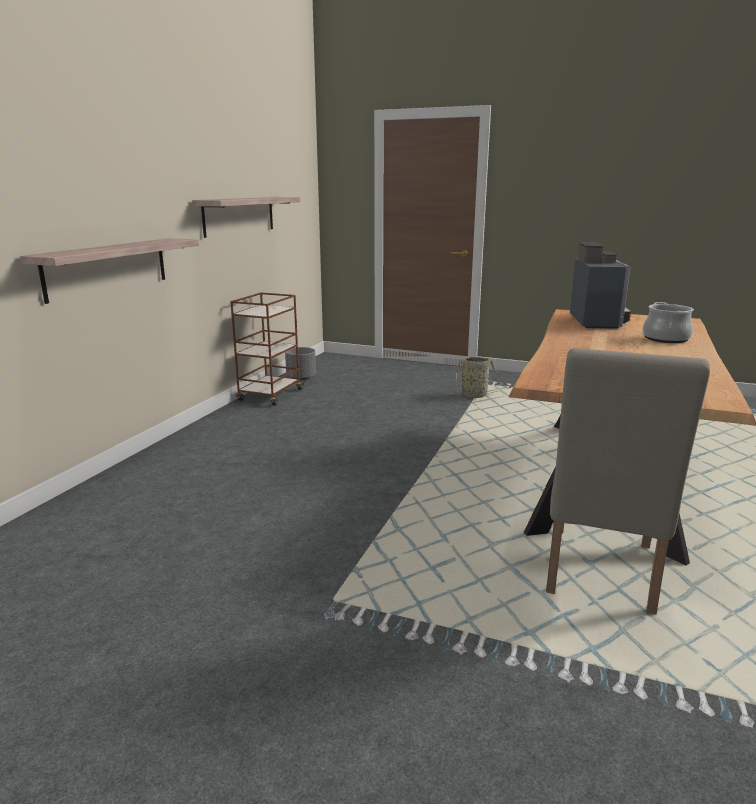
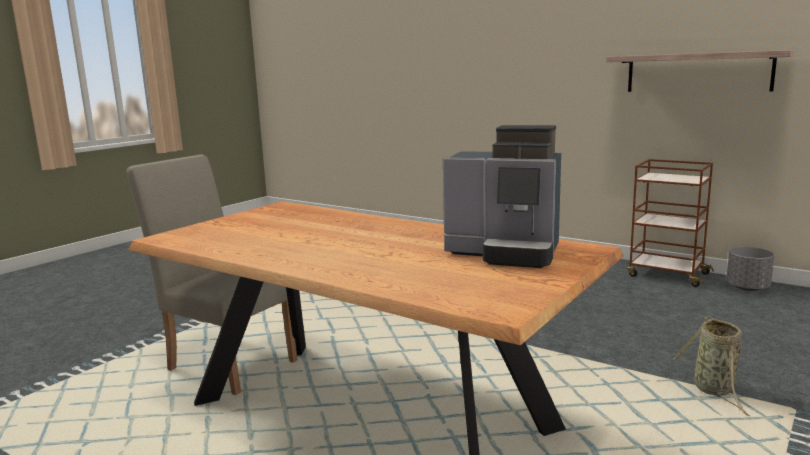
camera: 105 degrees right, 5 degrees down
(107, 268) = (514, 104): shelf -> none
(665, 339) = (375, 265): cooking pot -> none

